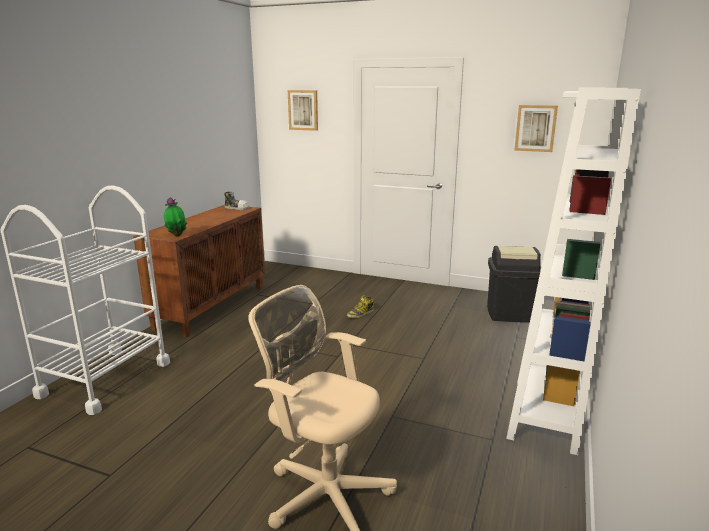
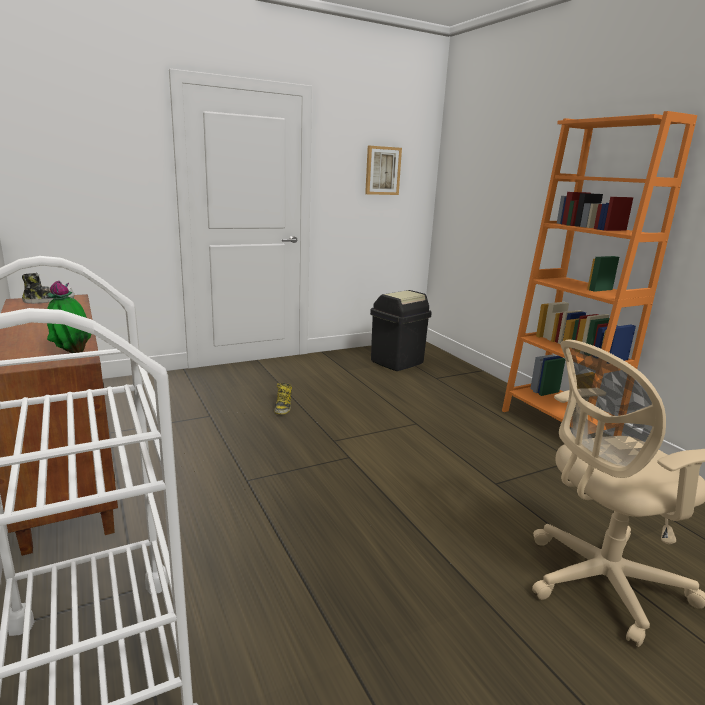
camera: 50 degrees left, 0 degrees up
(303, 110) = (87, 139): picture -> none
(544, 414) = (557, 426): white bookcase -> orange bookcase

